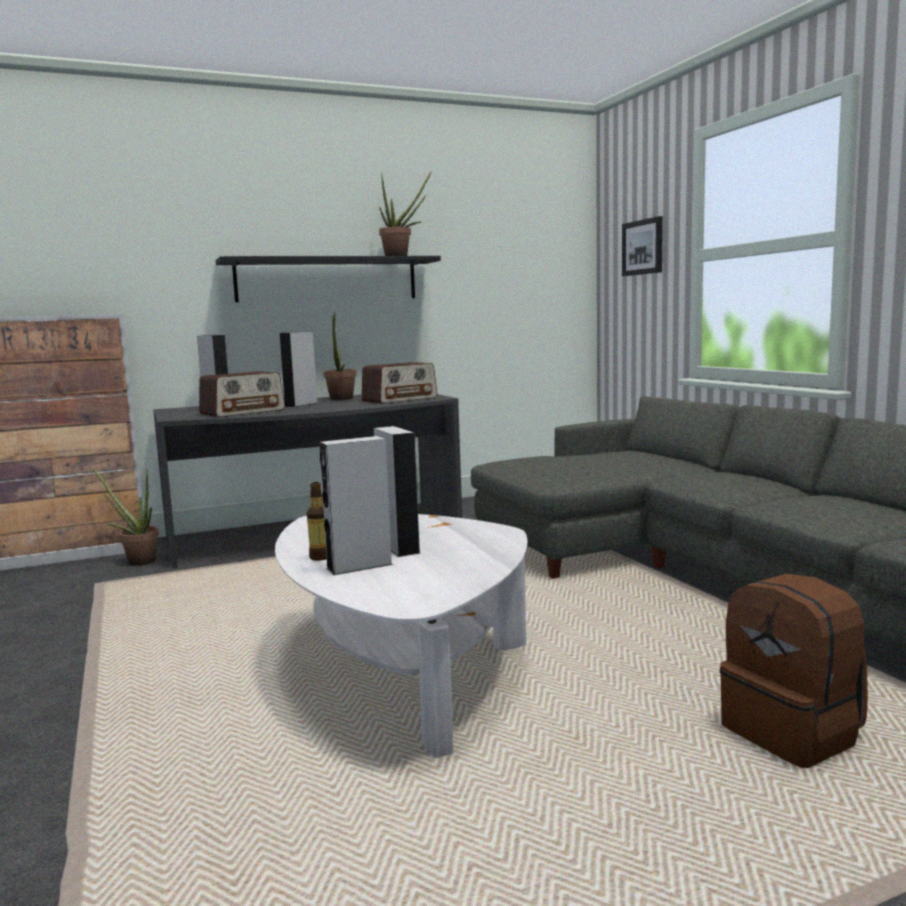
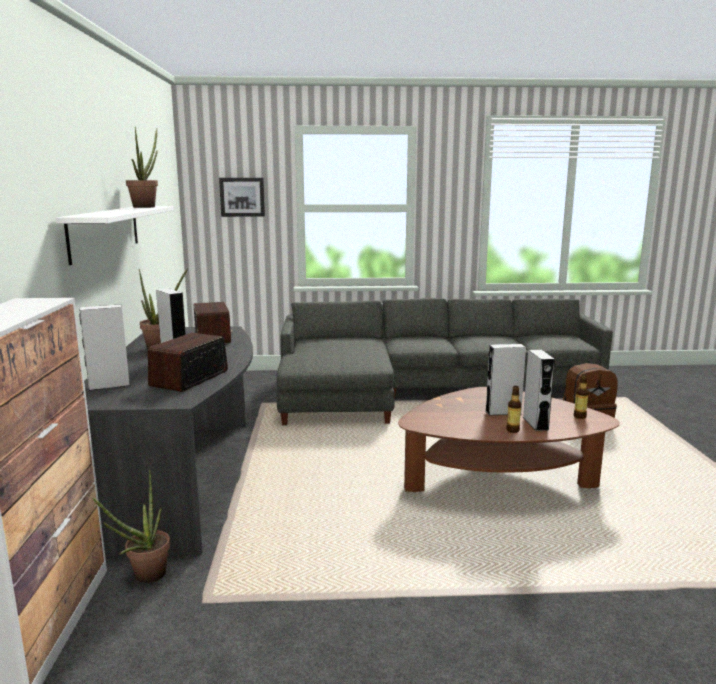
camera: 70 degrees left, 5 degrees up
(243, 412) = (189, 378): radio -> radio turned 135 degrees counterclockwise
(327, 279) = (105, 231): black shelf -> white shelf
(401, 670) = (498, 482): white coffee table -> brown coffee table
(418, 589) = (579, 416): none -> bottle

